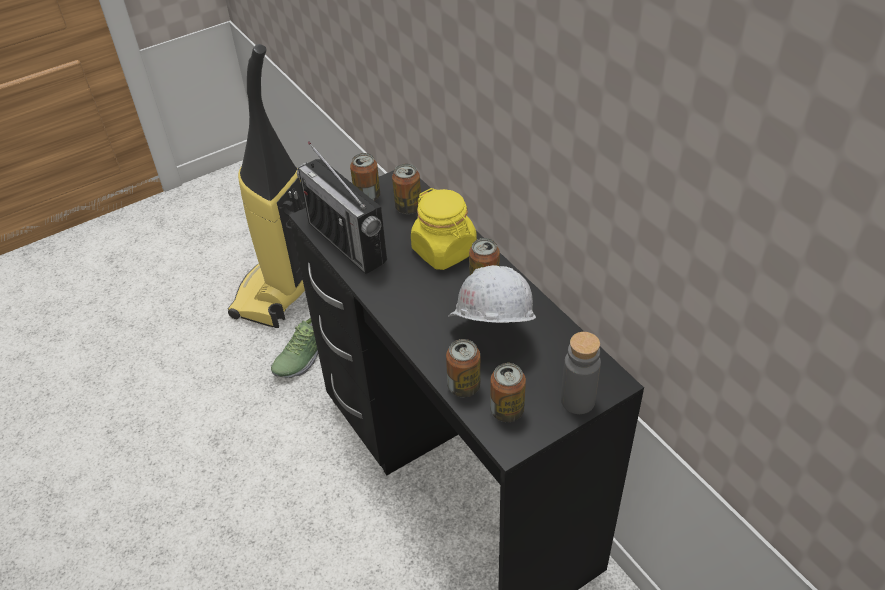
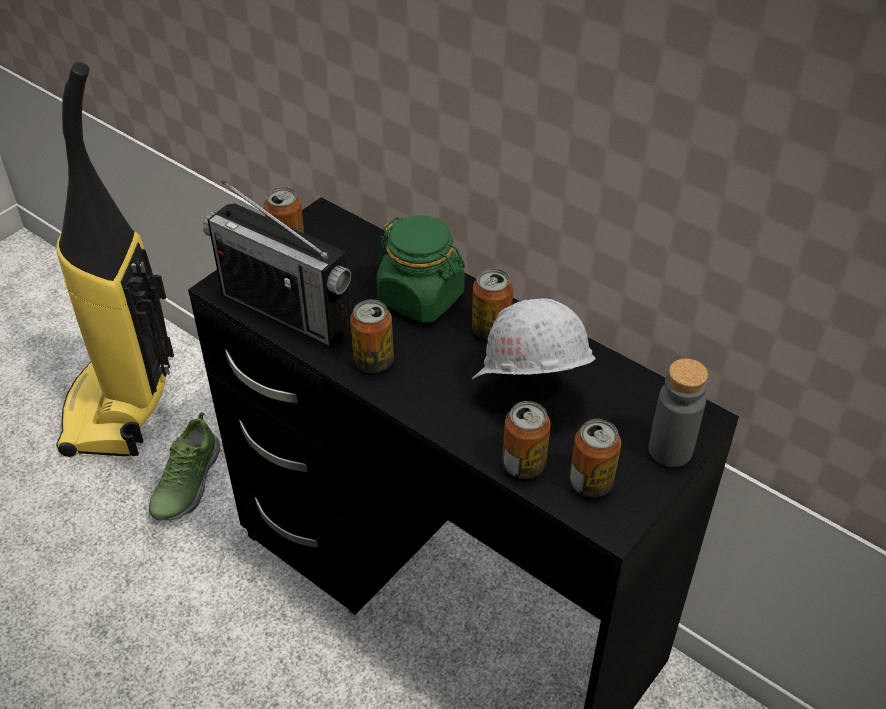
camera: 20 degrees left, 0 degrees up
(408, 207) = (349, 251): can -> can (373, 361)
(444, 251) = (421, 298): yellow jar -> green jar

